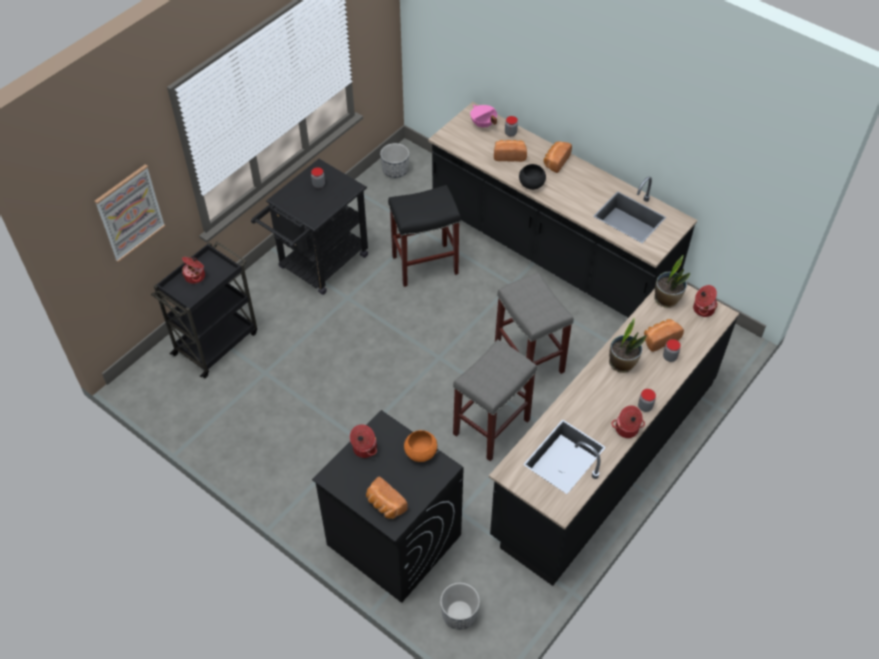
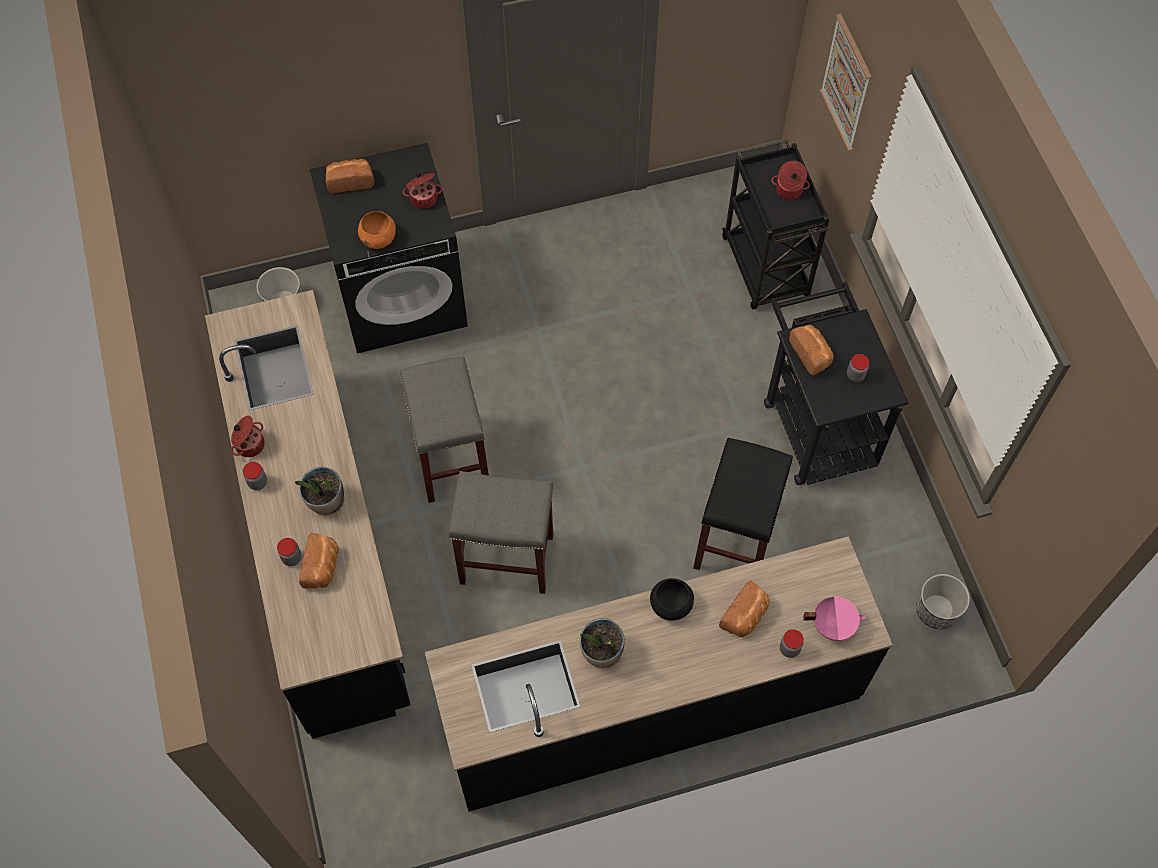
camera: 125 degrees right, 10 degrees up
(555, 161) = (692, 667): bread -> bread (811, 354)
(666, 299) = (367, 621): potted plant -> potted plant (602, 653)
(702, 309) = (320, 651): cooking pot -> none

